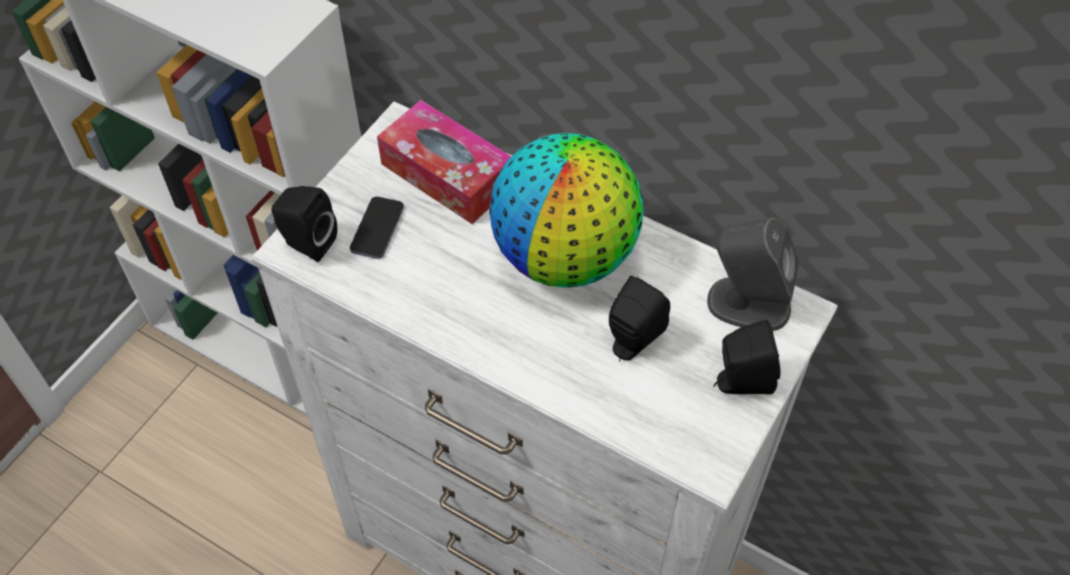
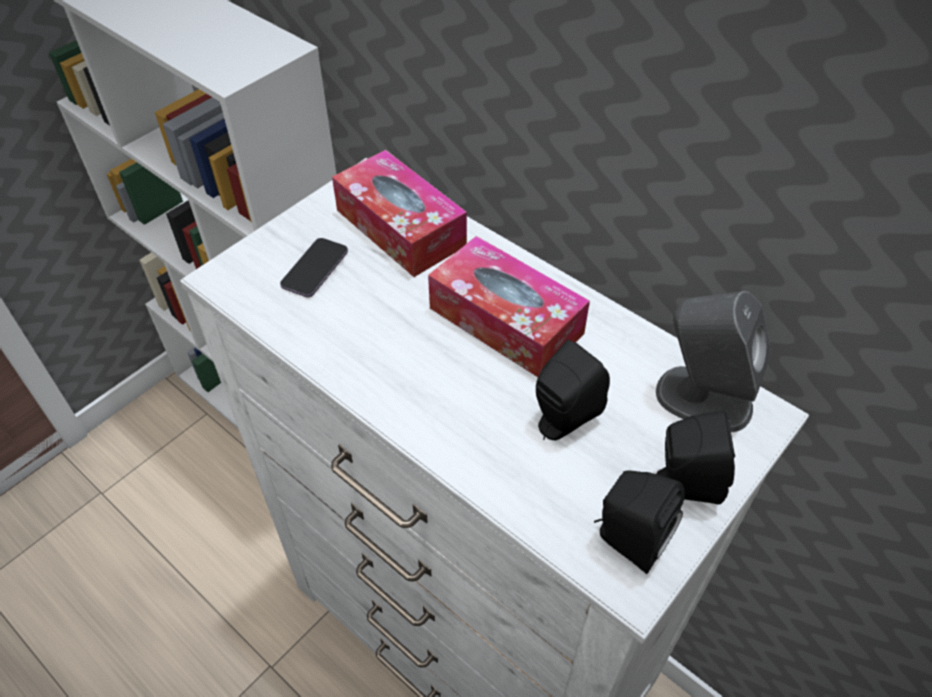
camera: 10 degrees right, 5 degrees down
(306, 243) = (239, 273): black speaker -> black speaker (627, 539)
(565, 256) = (506, 321): globe -> tissue box

